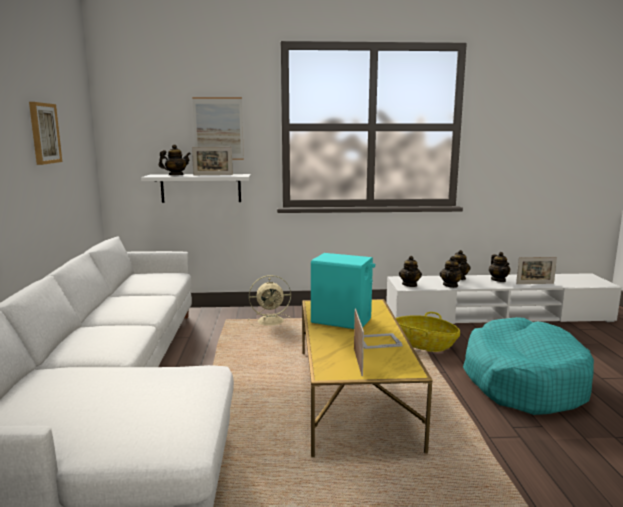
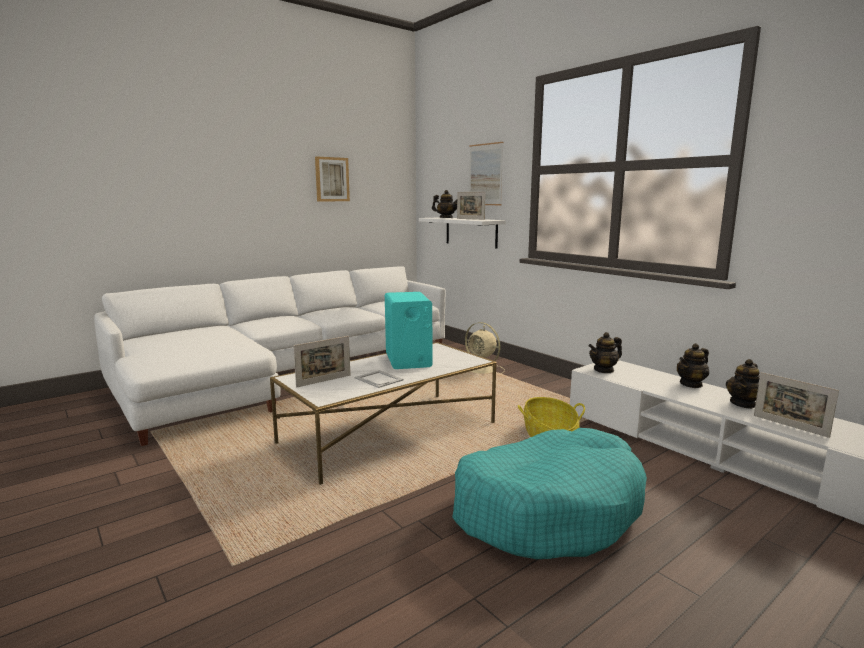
camera: 55 degrees right, 0 degrees up
(353, 395) = (389, 433): yellow coffee table -> white coffee table
(450, 285) = (649, 385): teapot -> none

